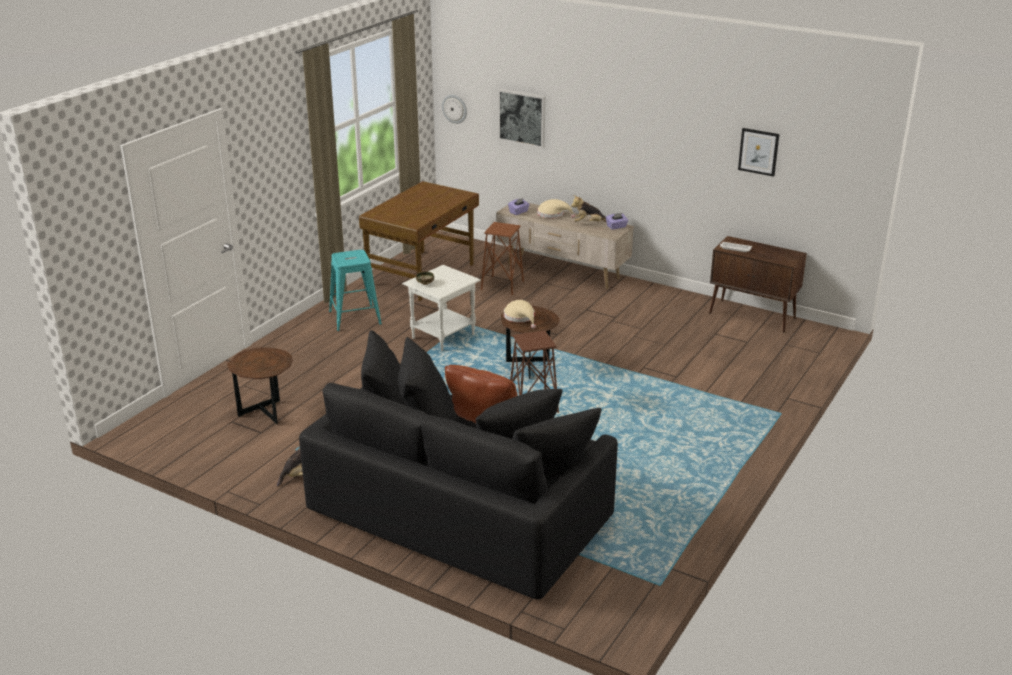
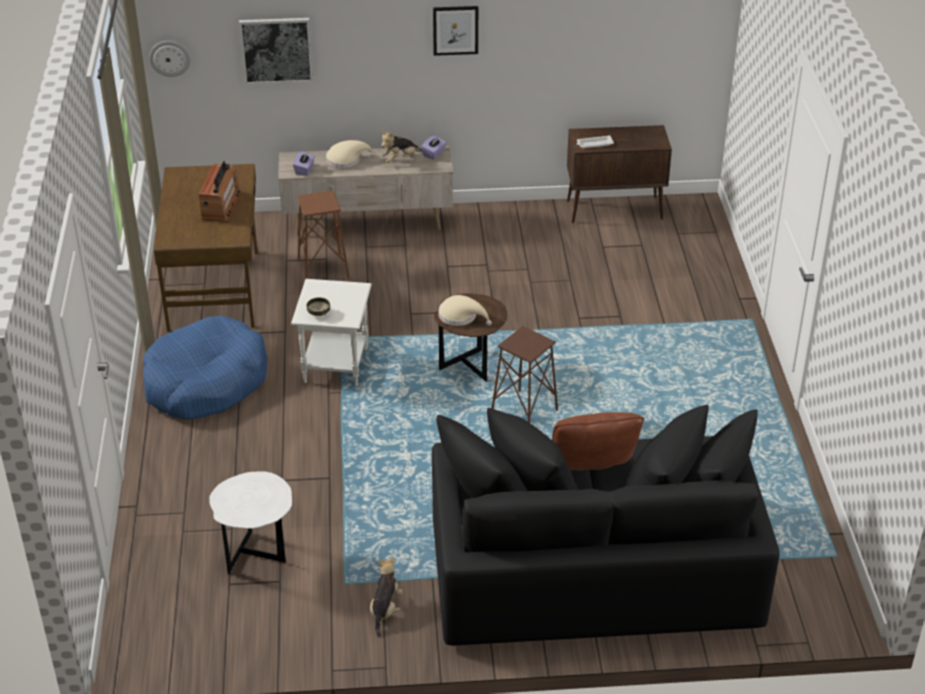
camera: 35 degrees left, 10 degrees up
(266, 414) = (257, 555): brown side table -> white side table
(354, 318) = (205, 382): turquoise stool -> blue dog bed
(428, 207) = (221, 205): none -> radio
(758, 151) = (600, 28): picture -> picture (455, 30)

